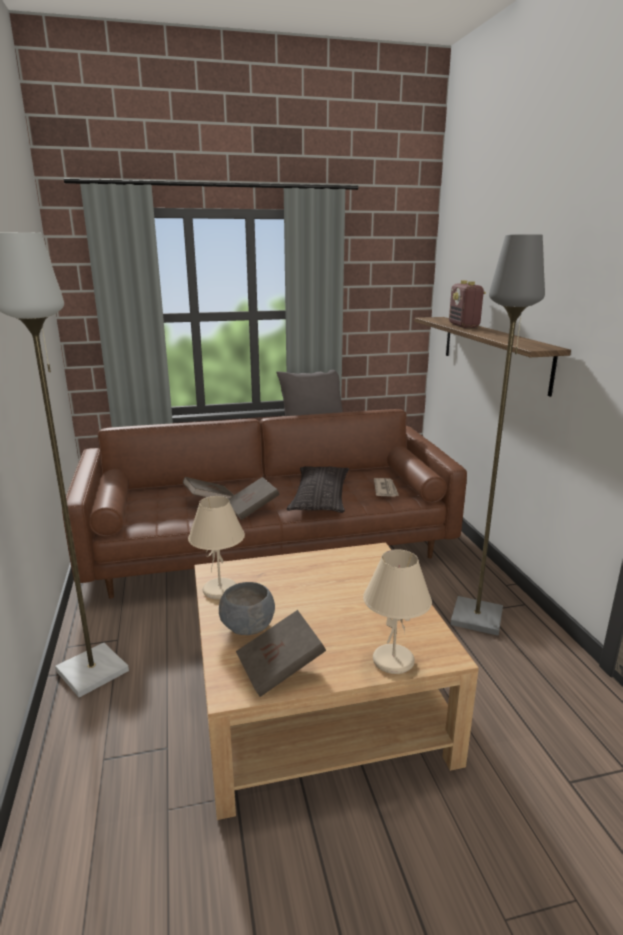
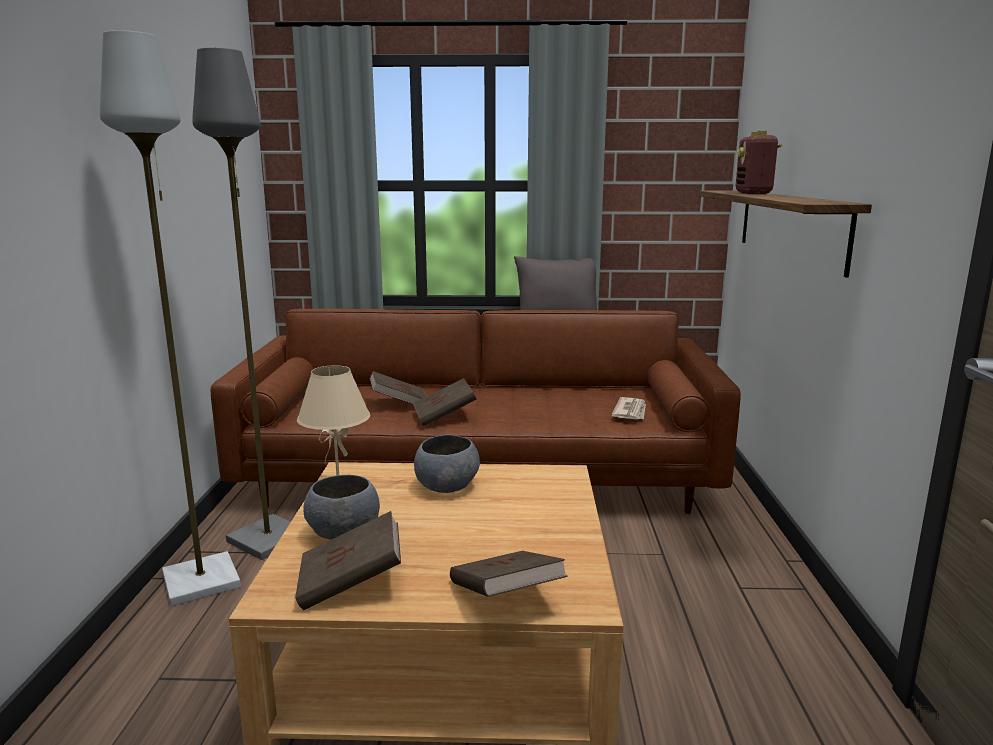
camera: 15 degrees right, 5 degrees down
(298, 575) = (445, 487): none -> grey bowl
(320, 496) = (539, 411): pillow -> none
(393, 660) = (505, 597): beige table lamp -> brown book
(477, 617) = (724, 594): grey floor lamp -> grey floor lamp (269, 539)

